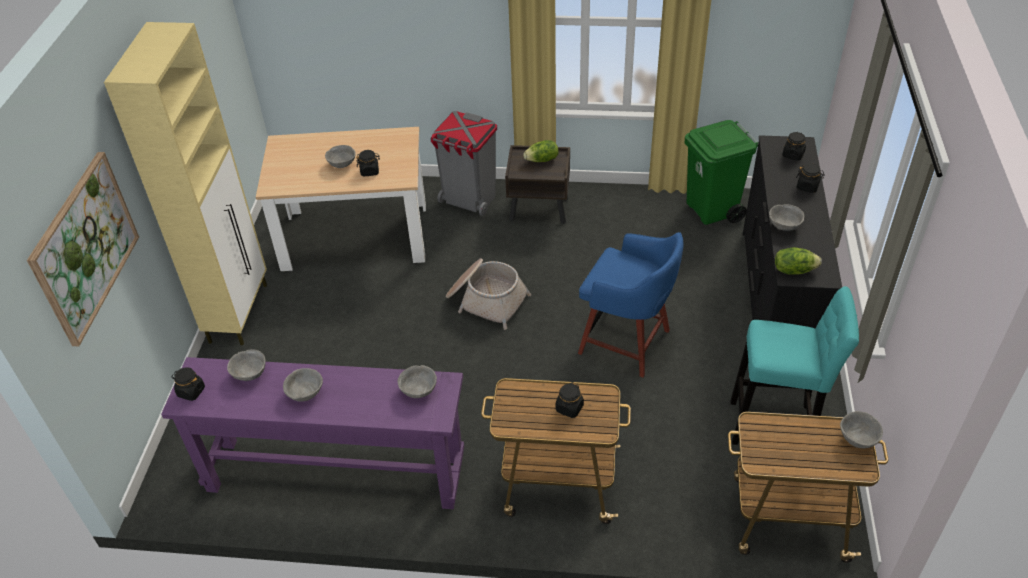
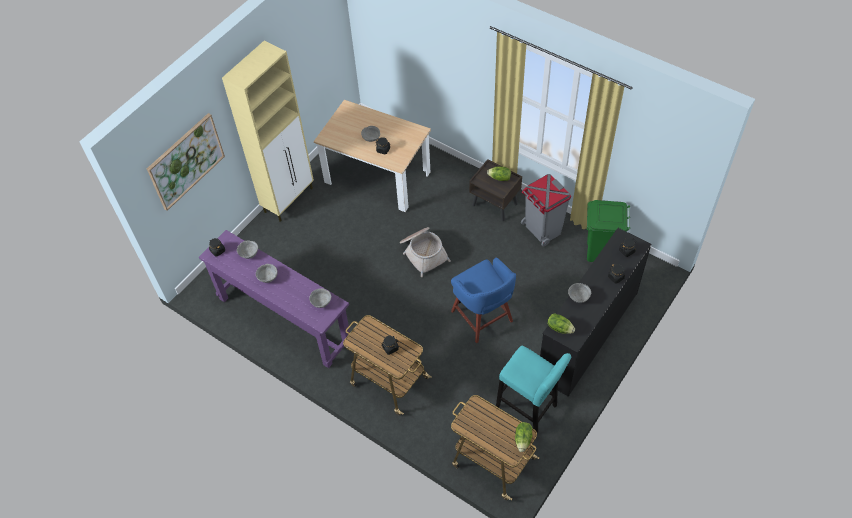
camera: 30 degrees right, 10 degrees up
(469, 200) = (458, 180): grey trash can -> grey trash can (542, 230)
(858, 438) = (523, 439): grey bowl -> lettuce

